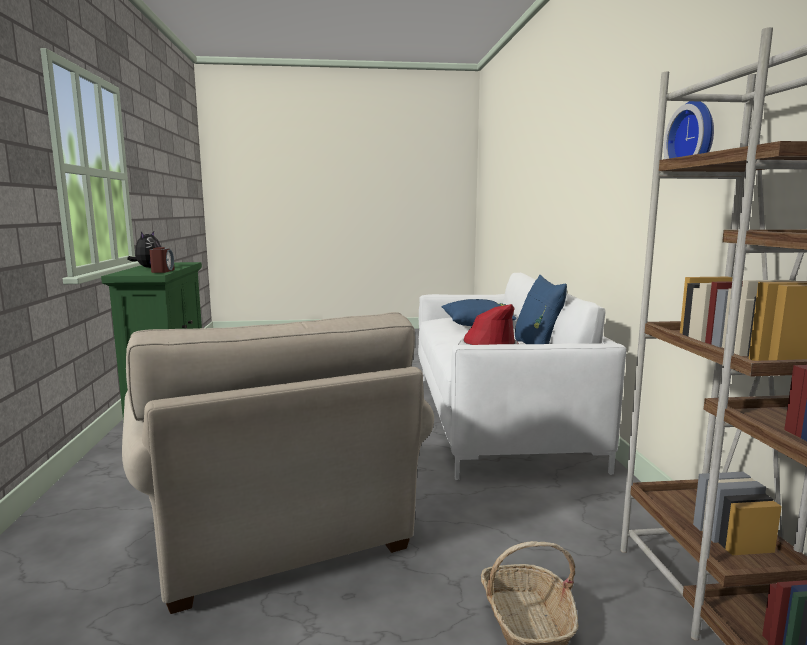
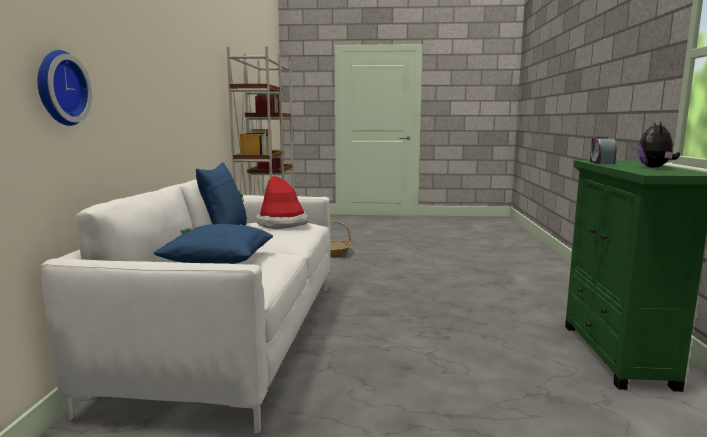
camera: 170 degrees left, 0 degrees up
(277, 530) = (438, 276): beige armchair -> none
(694, 139) = (205, 63): wall clock -> wall clock (59, 88)

